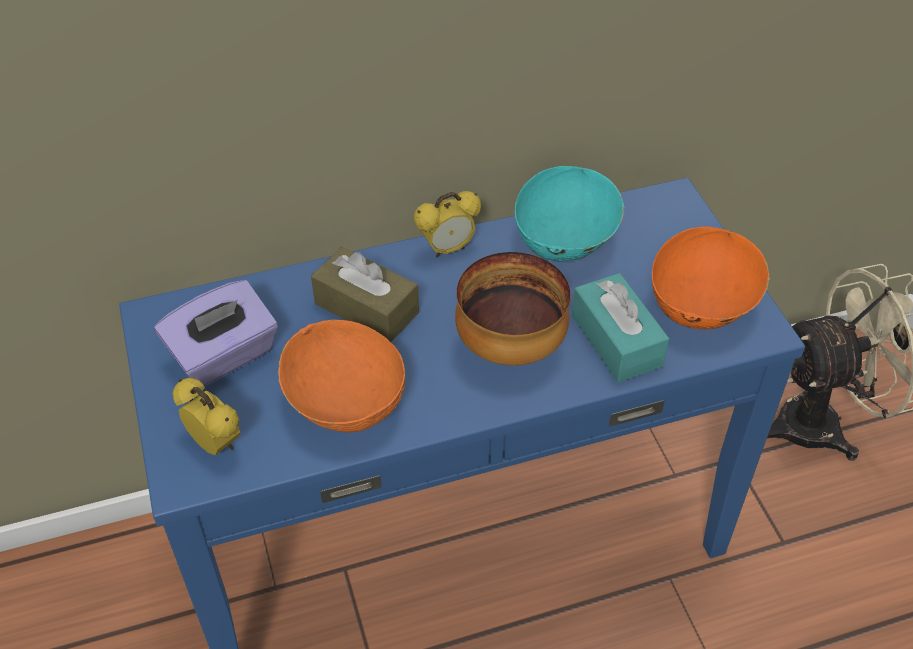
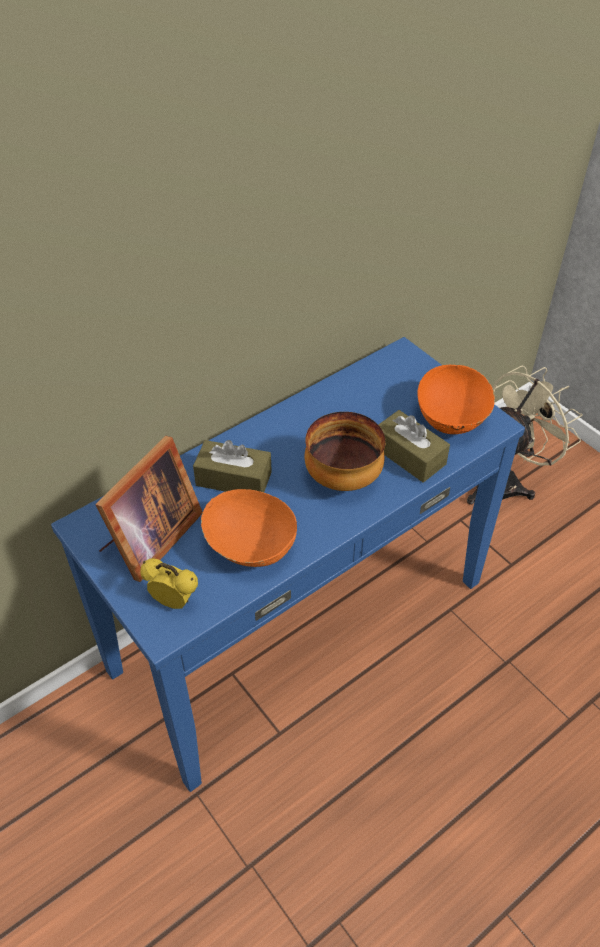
camera: 20 degrees left, 0 degrees up
(224, 356) = (149, 539): purple tissue box -> picture frame
(447, 249) = (270, 424): alarm clock -> none
(566, 241) = (346, 398): turquoise bowl -> none
(616, 340) = (409, 455): turquoise tissue box -> brown tissue box

